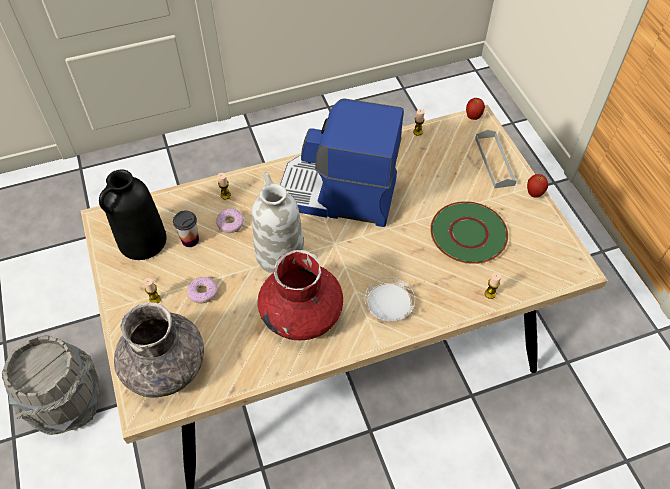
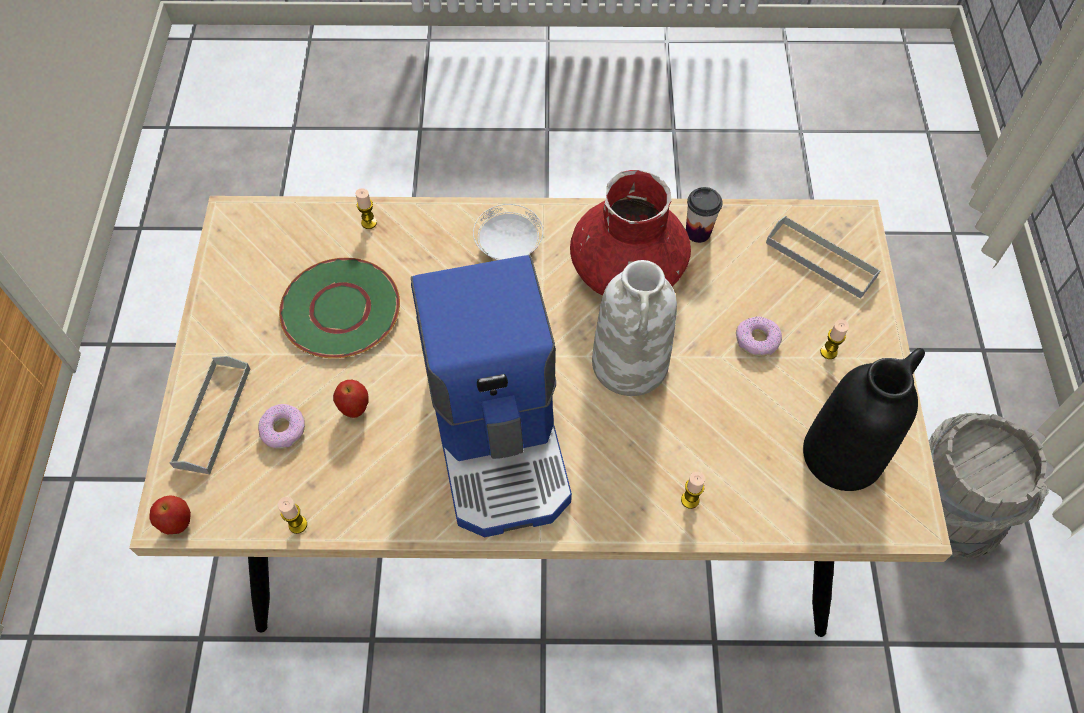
camera: 160 degrees left, 5 degrees up
(165, 366) = (821, 259): grey vase -> grey tray
(190, 240) = (764, 431): cup -> cup (698, 232)
(230, 224) = (693, 440): donut -> donut (284, 430)
(338, 195) = (501, 437): coffee machine -> coffee machine turned 45 degrees clockwise
(534, 194) = (199, 340): apple -> apple (355, 409)

